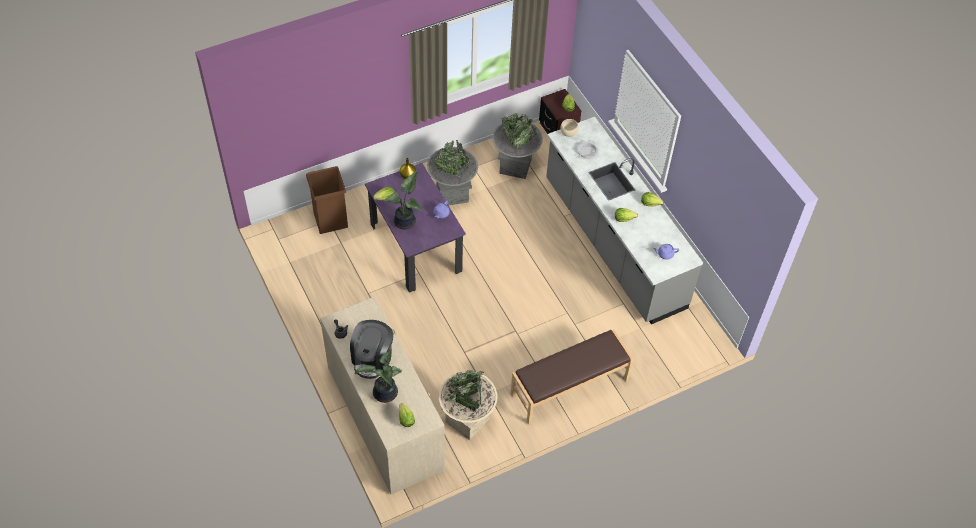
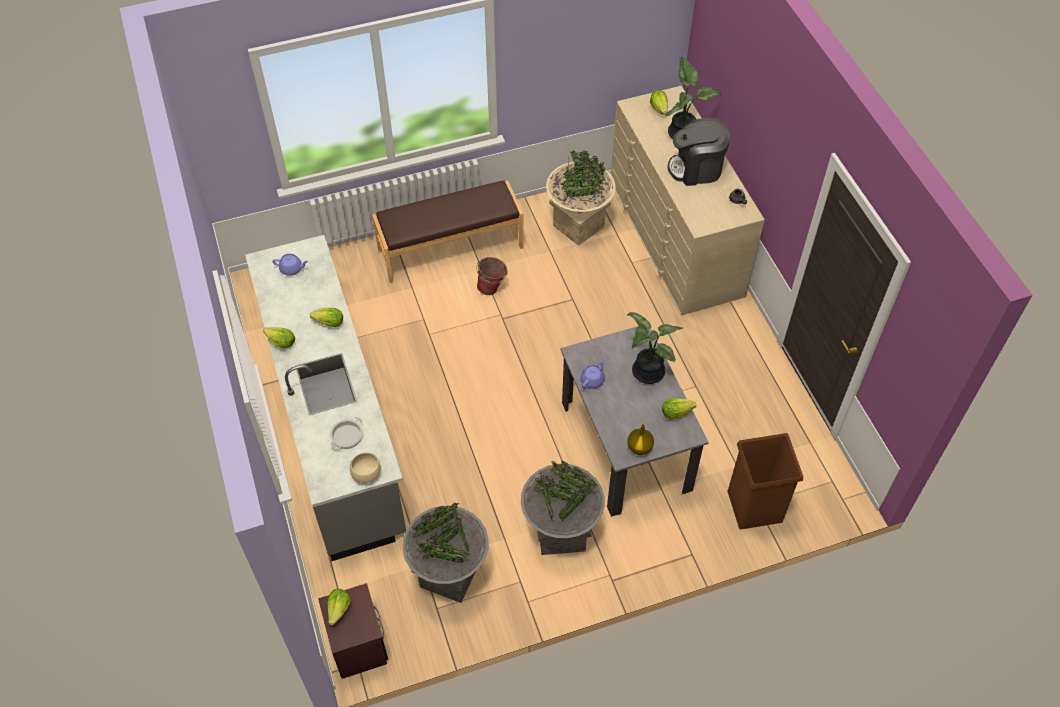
camera: 170 degrees left, 0 degrees up
(373, 359) = (696, 169): coffee machine -> coffee machine turned 120 degrees counterclockwise
(415, 248) = (625, 446): purple dining table -> grey dining table
(528, 355) = (492, 288): none -> bucket

